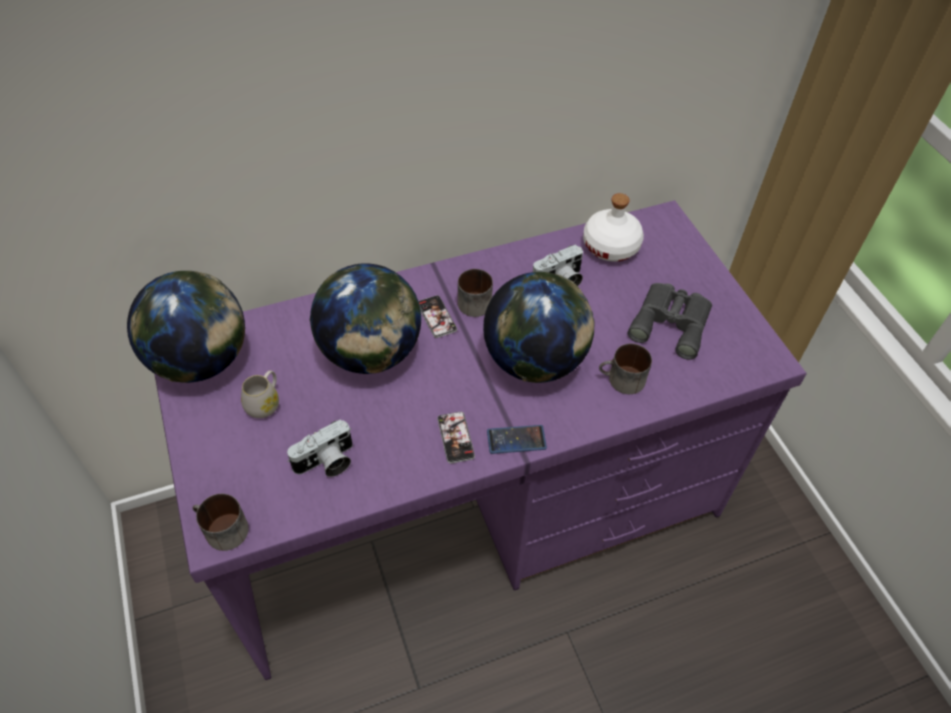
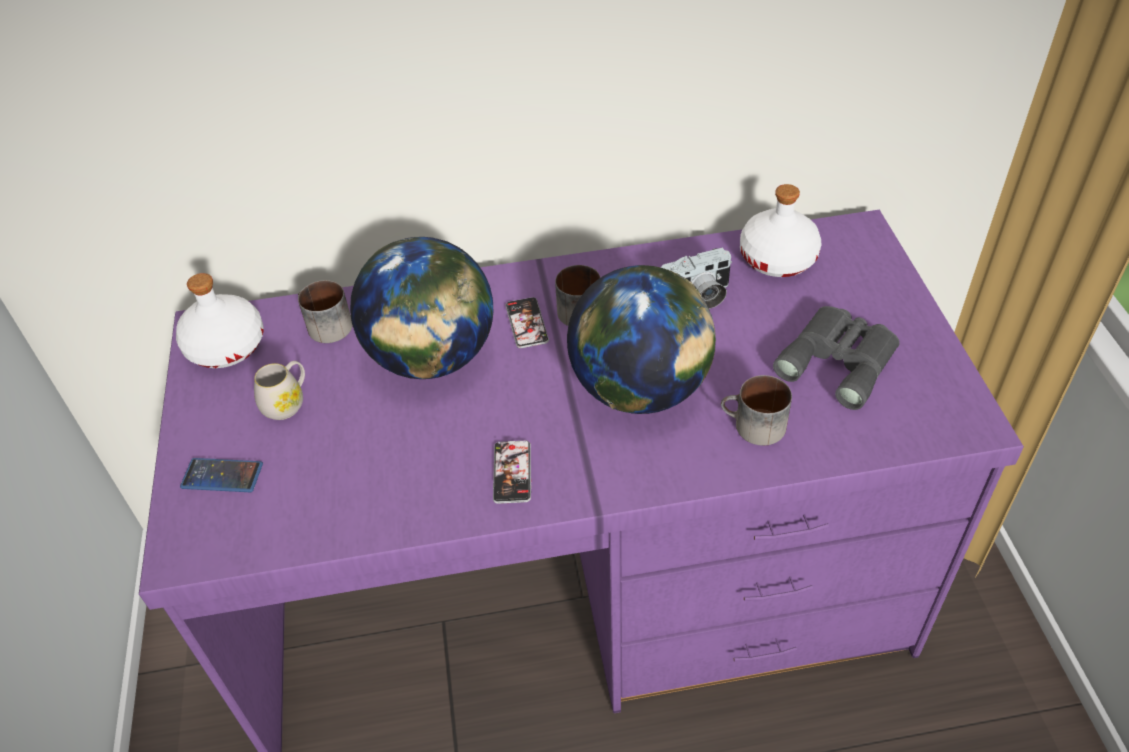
camera: 15 degrees right, 5 degrees down
(201, 361) = (227, 346): globe -> white bottle
(221, 530) = (190, 547): mug -> mug (324, 326)
(326, 462) = (341, 482): camera -> none
(516, 440) = (591, 485): phone -> phone (222, 476)

